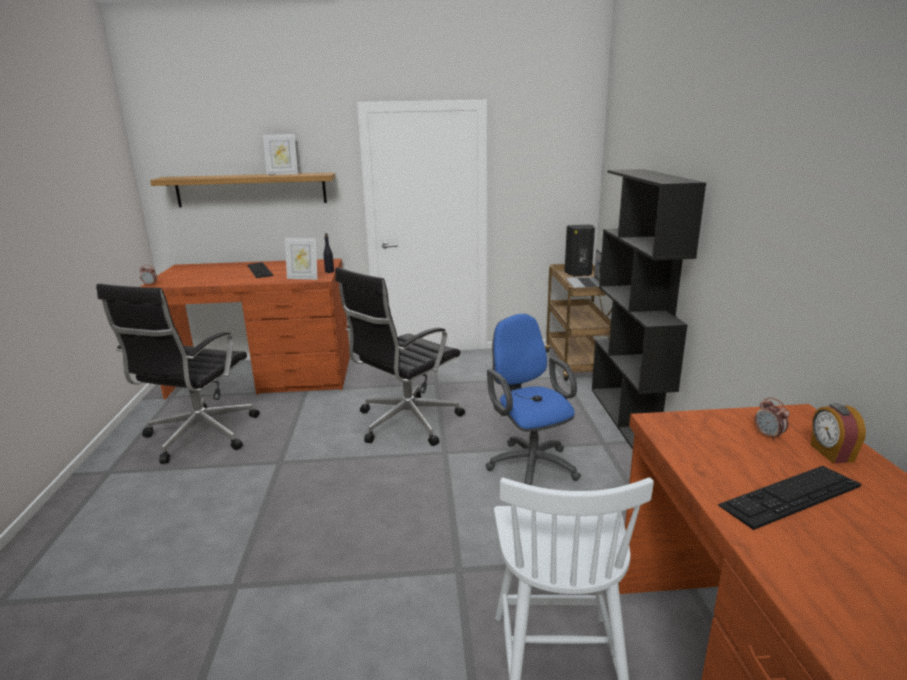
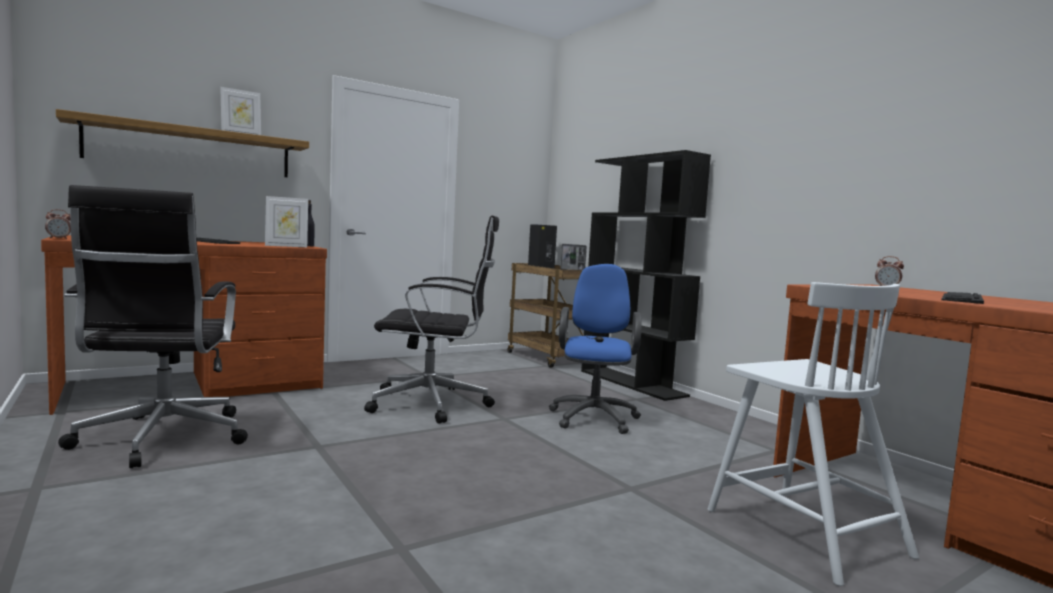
camera: 30 degrees left, 15 degrees down
(405, 423) = (433, 404): black office chair -> black office chair turned 105 degrees counterclockwise
(529, 464) = (594, 416): blue office chair -> blue office chair turned 60 degrees clockwise
(831, 453) = (934, 292): alarm clock -> none

